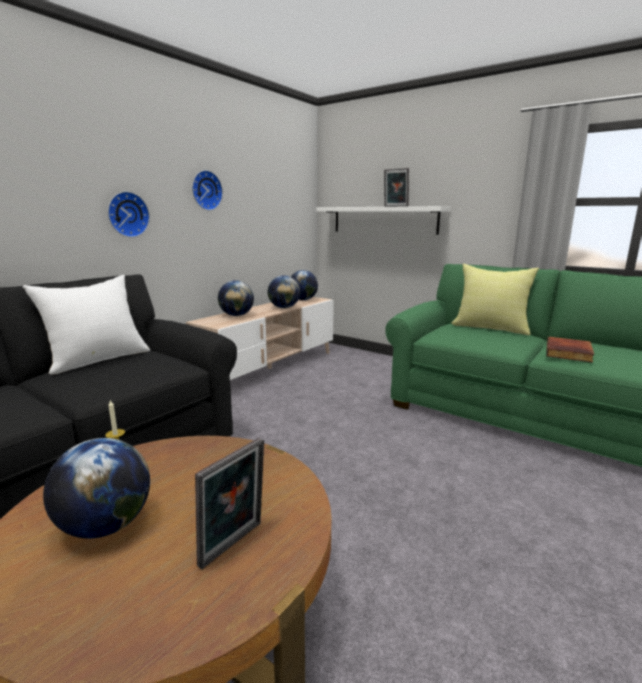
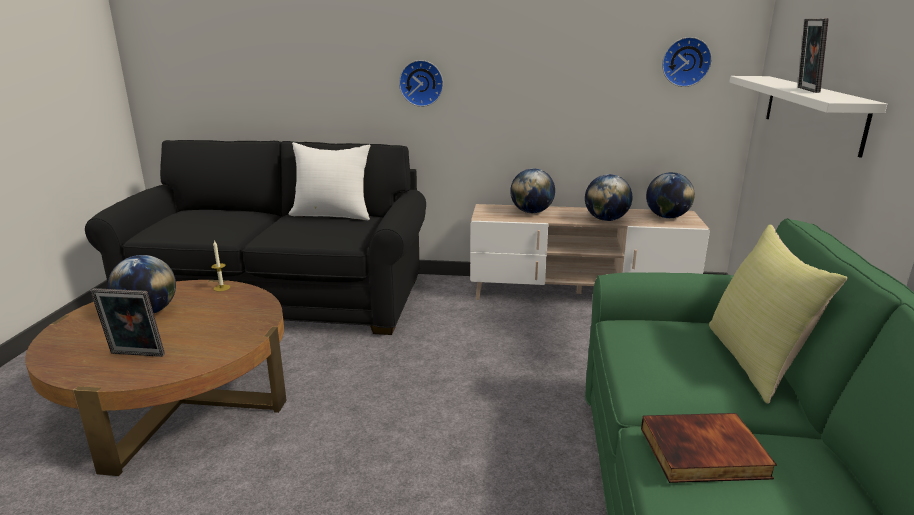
camera: 60 degrees right, 5 degrees up
(205, 190) = (525, 54): wall clock -> wall clock (685, 62)

